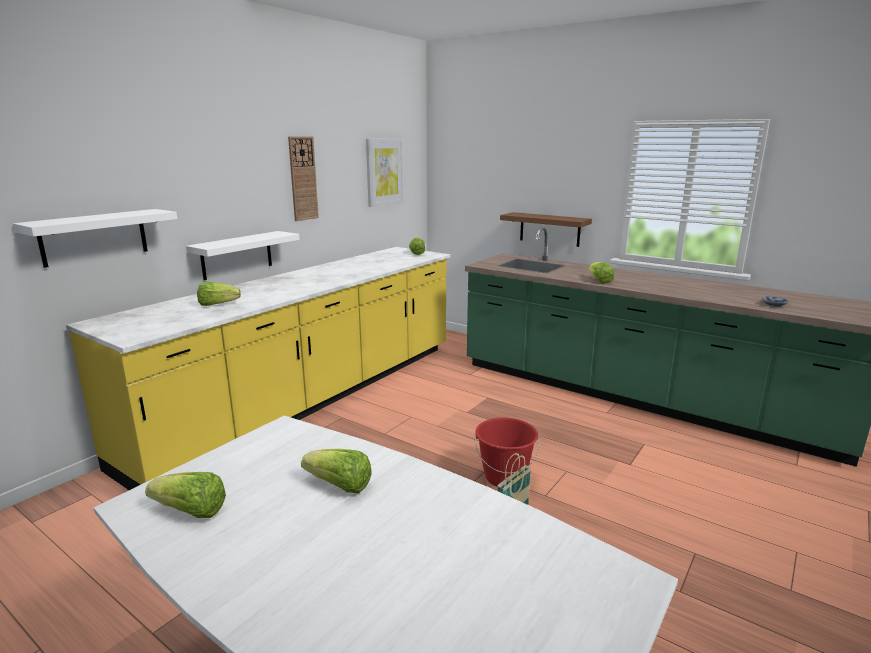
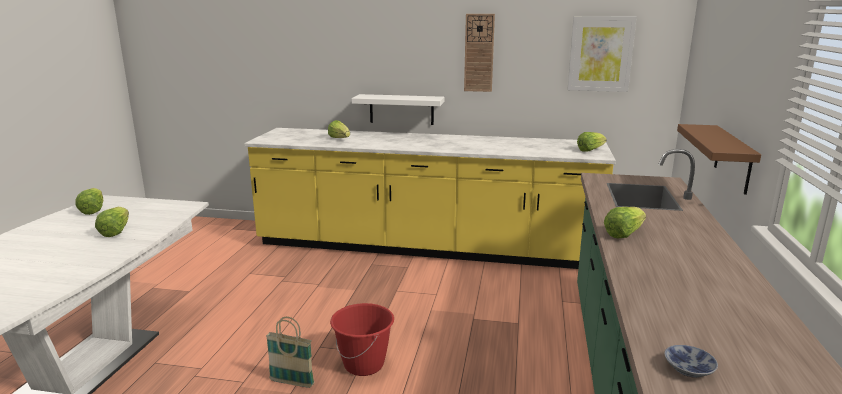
camera: 65 degrees right, 0 degrees up
(94, 237) = (300, 77): white shelf -> none

